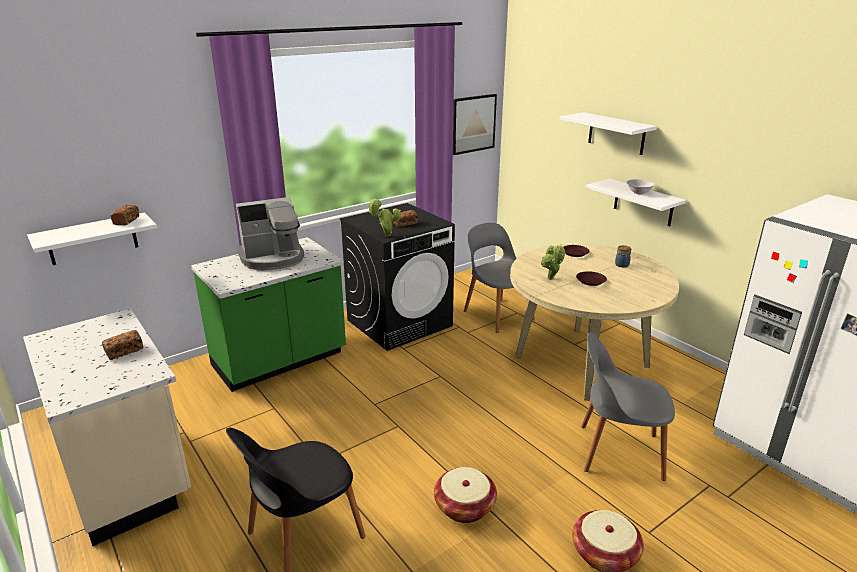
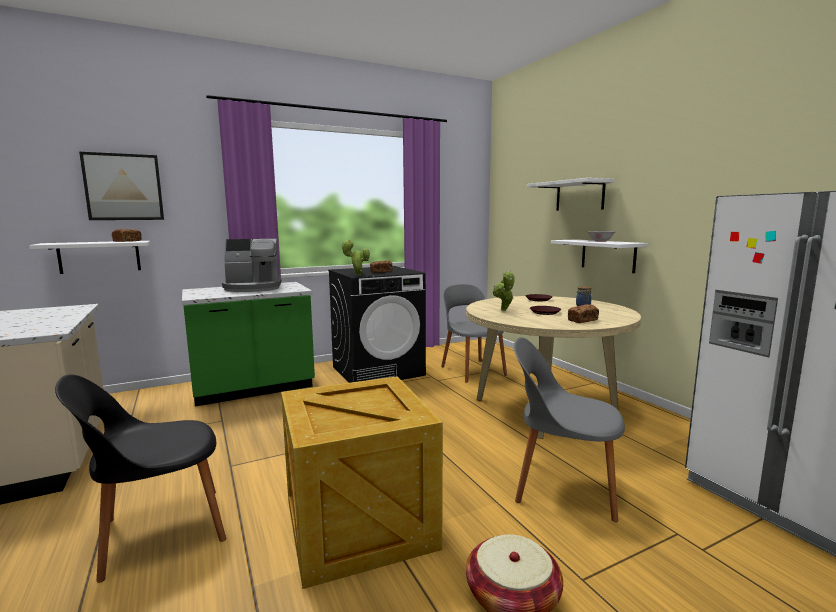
camera: 10 degrees right, 15 degrees down
(124, 351) = (50, 320): bread -> bread (582, 320)
(464, 507) = (356, 523): basket -> crate
(473, 124) = (461, 210): picture -> picture (123, 187)

